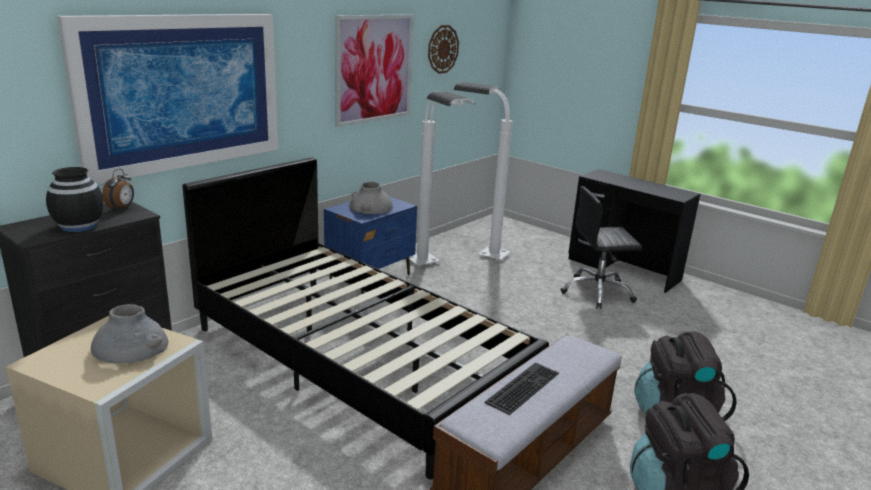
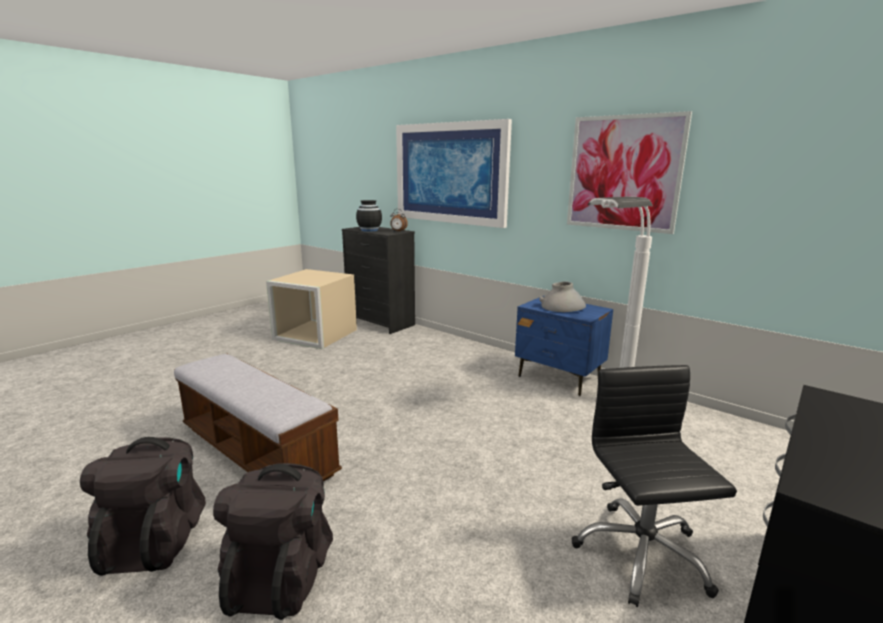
camera: 90 degrees right, 5 degrees down
(130, 347) = (315, 279): grey vase -> none
(358, 360) = (405, 380): black bed -> none
(443, 49) = (758, 157): wall clock -> none
(477, 252) = (693, 439): white floor lamp -> none
(522, 386) = (245, 375): keyboard -> none

